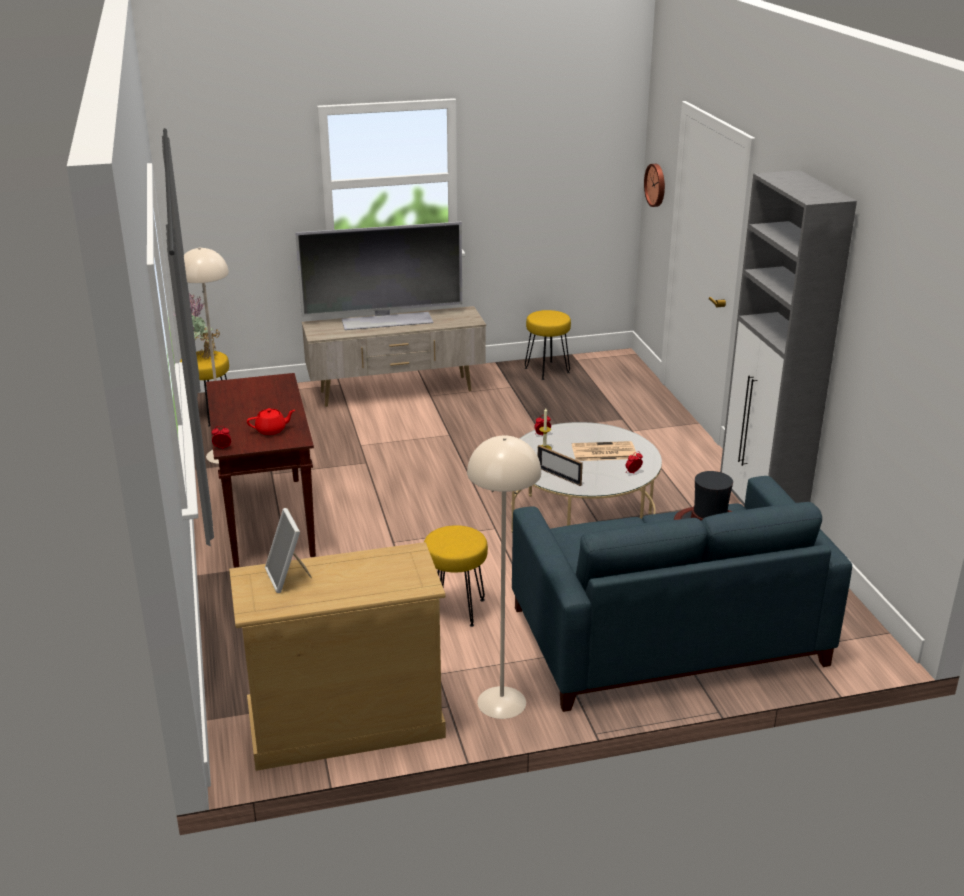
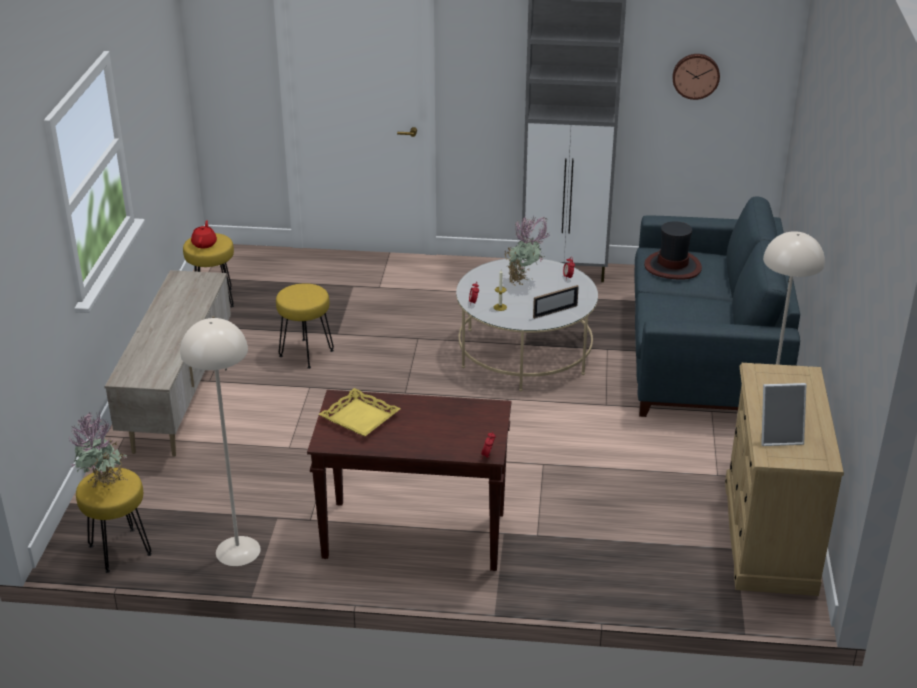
camera: 70 degrees left, 5 degrees up
(259, 391) = (360, 417): none -> yellow tray
(271, 430) = (463, 421): red teapot -> red teapot (204, 244)
(386, 320) = (160, 329): television -> none
(457, 609) = (628, 446): yellow stool -> yellow stool (306, 353)
(603, 452) = (525, 282): newspaper -> potted plant
(656, 185) = (228, 63): wall clock -> wall clock (695, 75)

